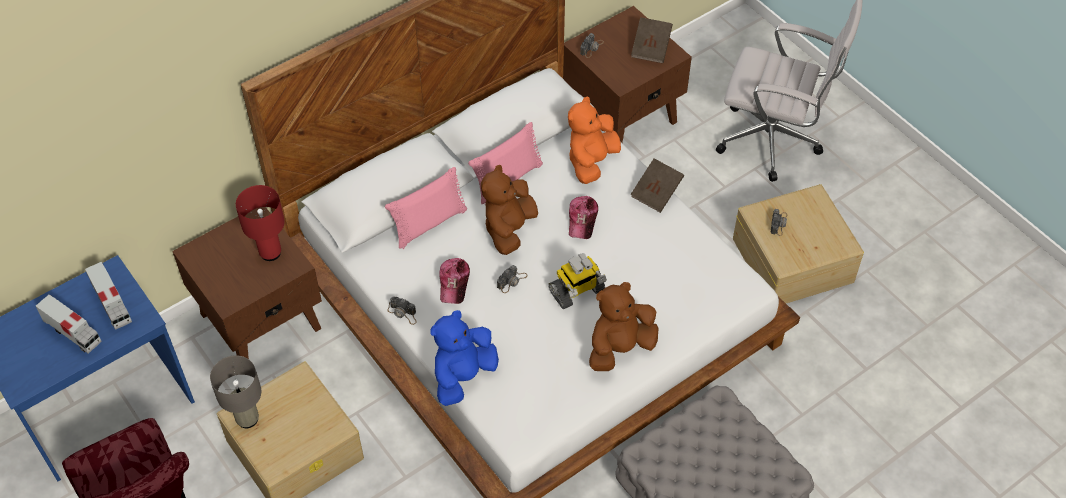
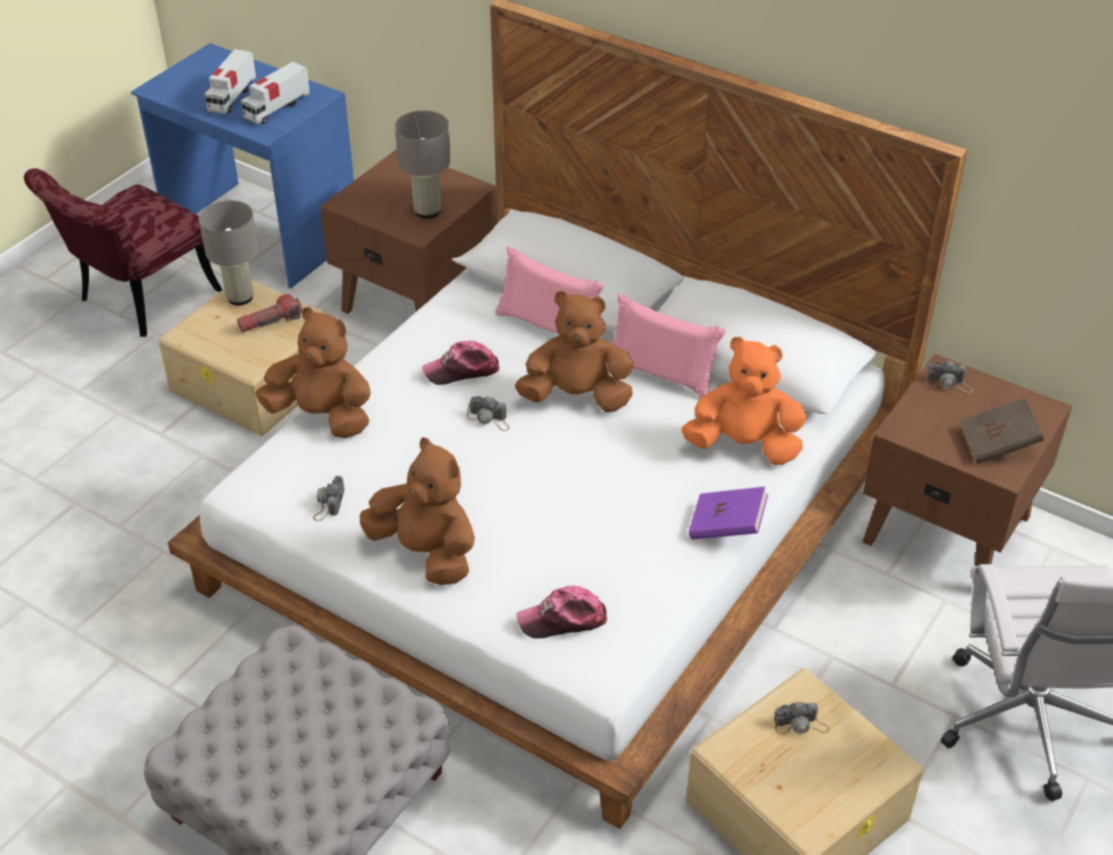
camera: 70 degrees right, 10 degrees down
(271, 253) = (427, 212): red table lamp -> grey table lamp
(290, 404) = (271, 322): none -> flashlight
(403, 313) = (397, 342): camera -> camera (329, 503)
(463, 376) = (322, 416): blue plush toy -> brown plush toy
(577, 291) = (503, 485): toy robot -> none
(582, 220) = (629, 460): cap -> cap (563, 620)
(656, 193) = (726, 527): brown book -> purple book

